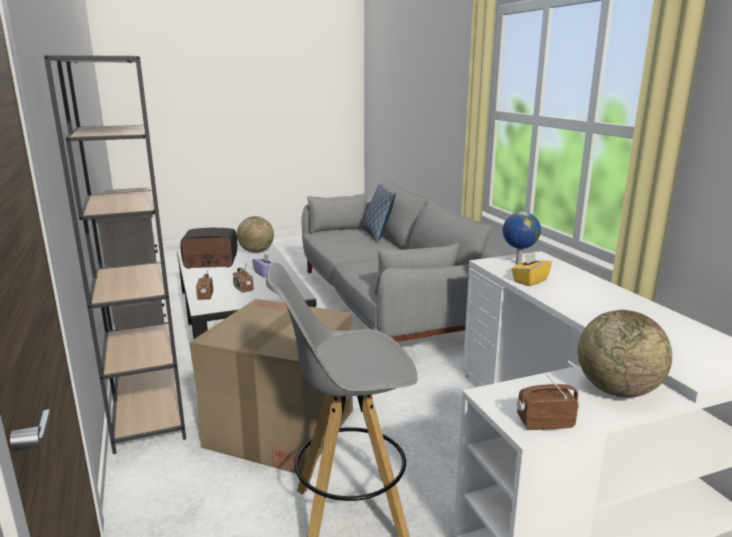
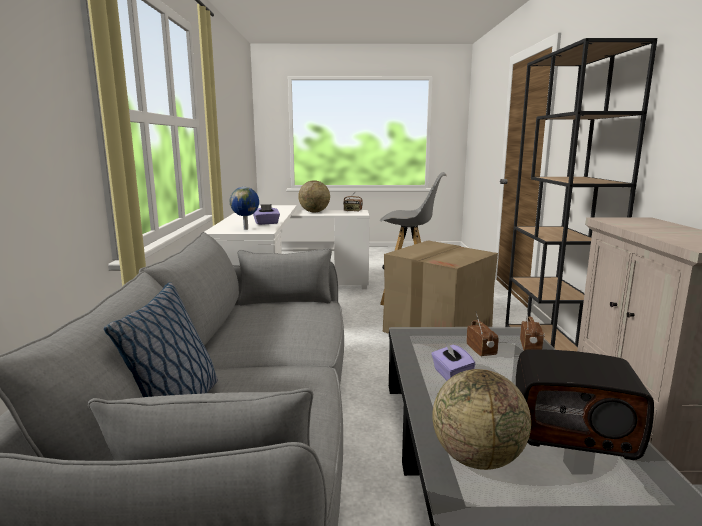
camera: 160 degrees left, 5 degrees down
(529, 281) = (266, 223): yellow tissue box -> purple tissue box

